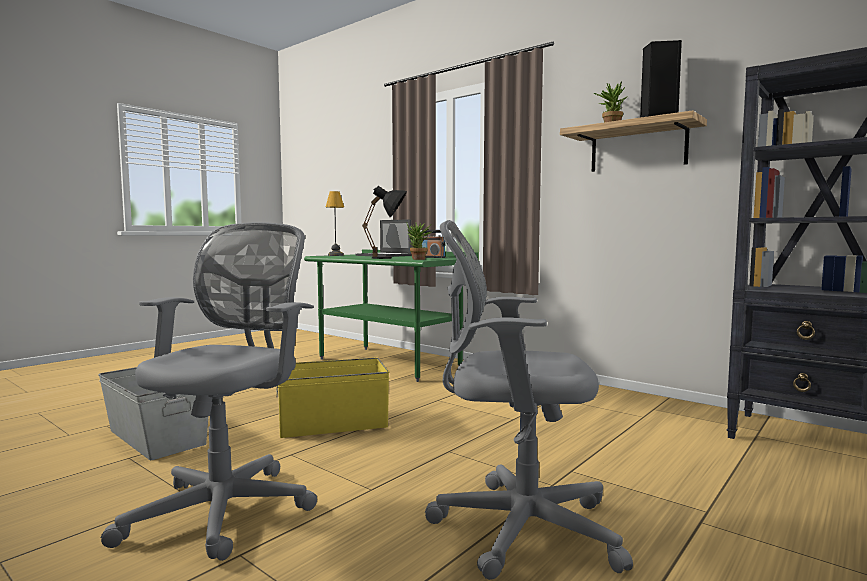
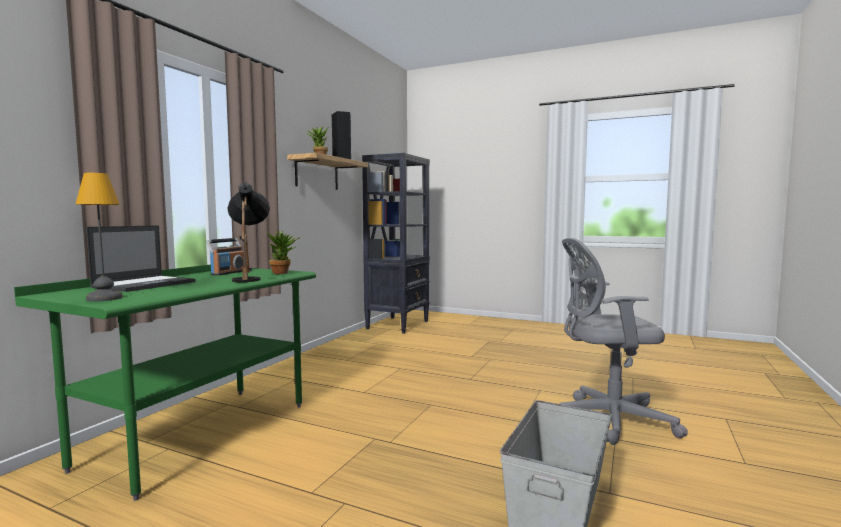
camera: 105 degrees left, 0 degrees up
(332, 423) = (449, 421): yellow storage box -> none
(516, 527) = (537, 362): grey office chair -> none

